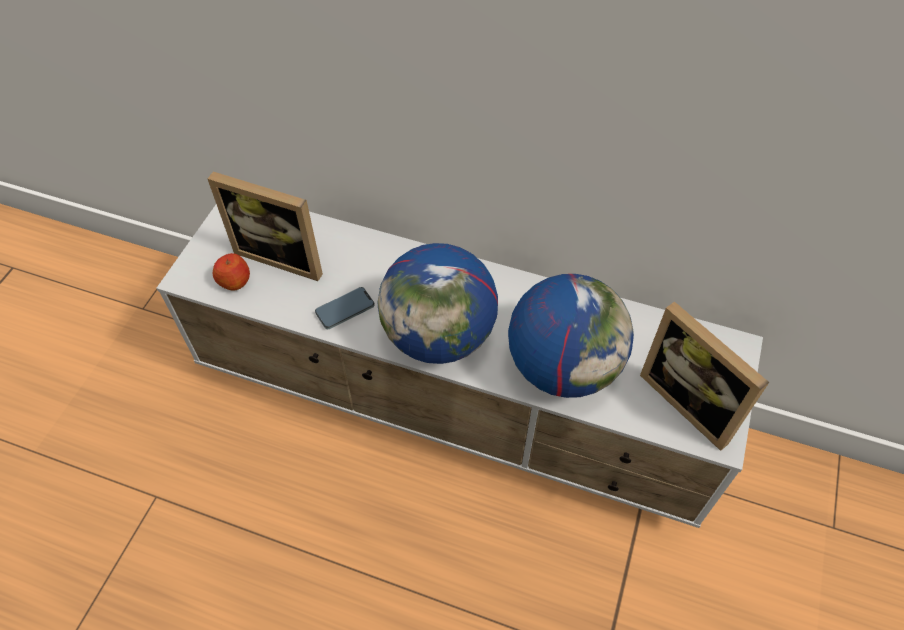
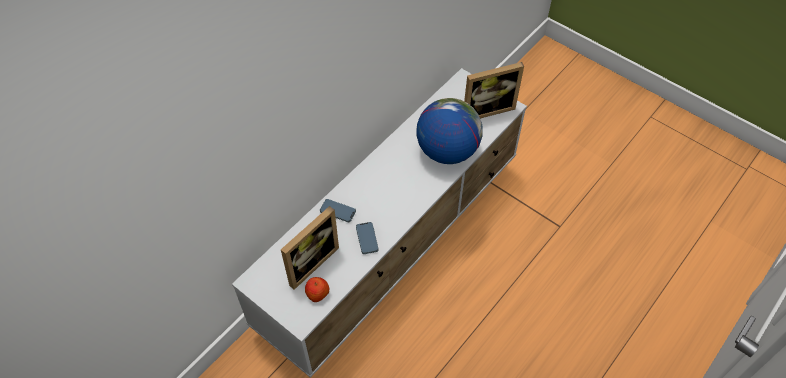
camera: 70 degrees left, 0 degrees up
(380, 260) = (337, 211): none -> phone
(439, 336) = (405, 198): globe -> none

